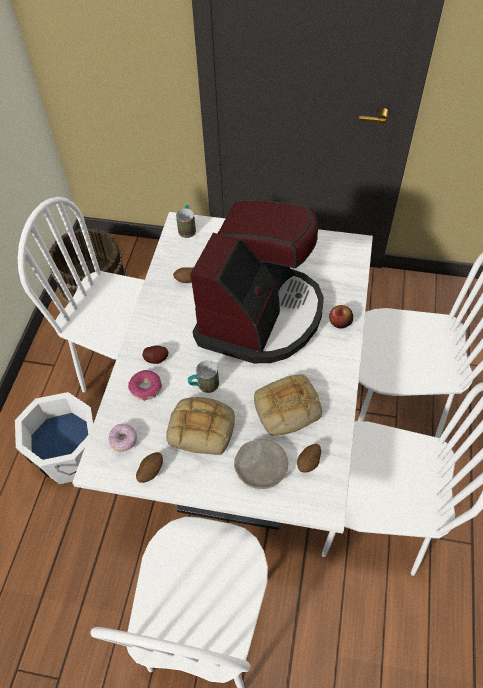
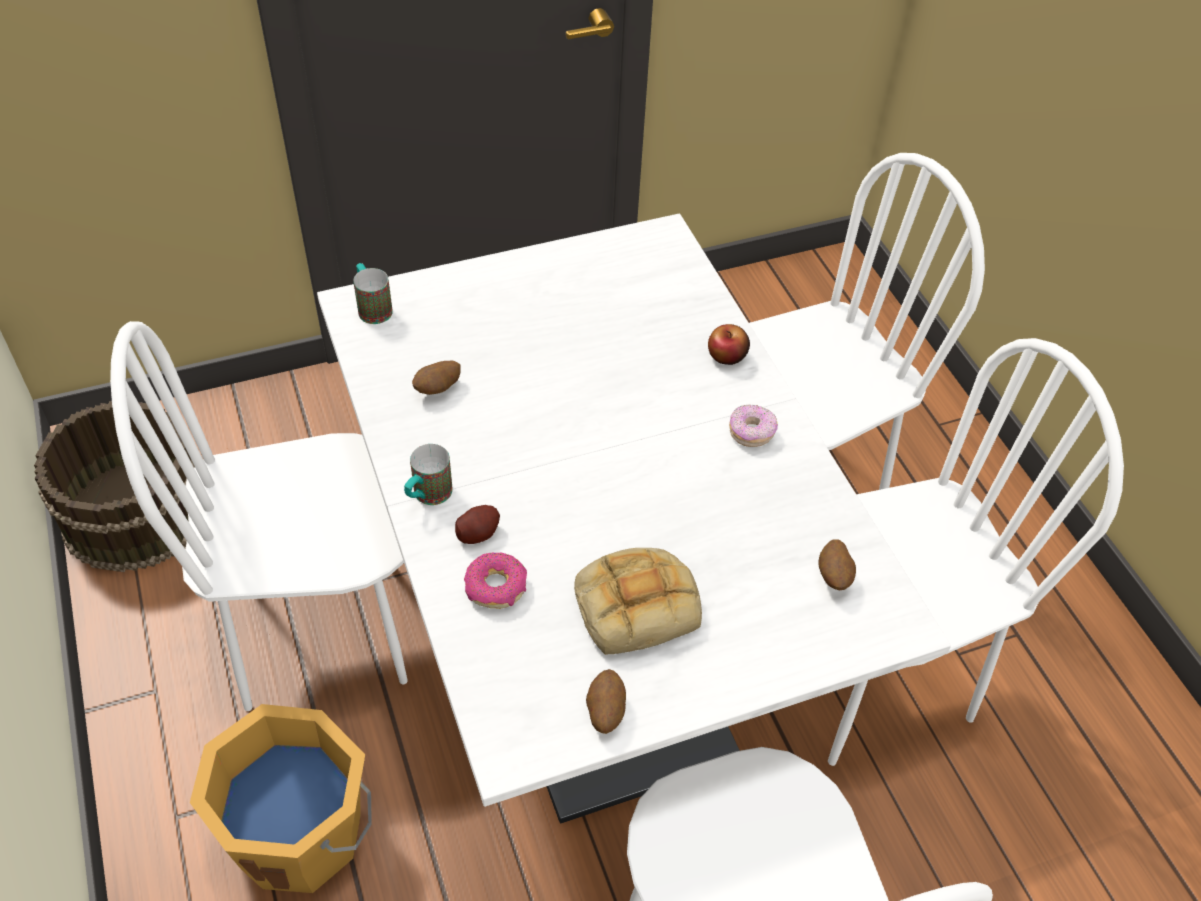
camera: 35 degrees left, 5 degrees down
(71, 456) = (301, 832): white bucket -> orange bucket
(124, 440) = (522, 687): donut -> donut (751, 433)
(204, 386) = (590, 539): mug -> mug (427, 496)
(260, 315) = (599, 395): coffee machine -> none
(261, 467) = (770, 617): beige plate -> none
(286, 409) = (744, 515): bread -> none

